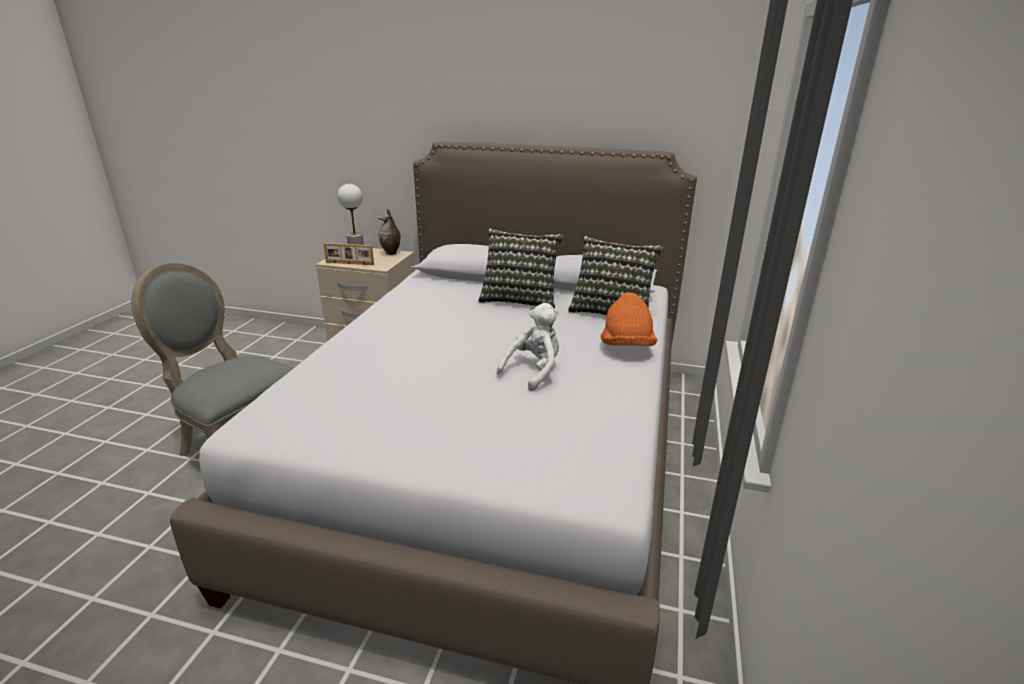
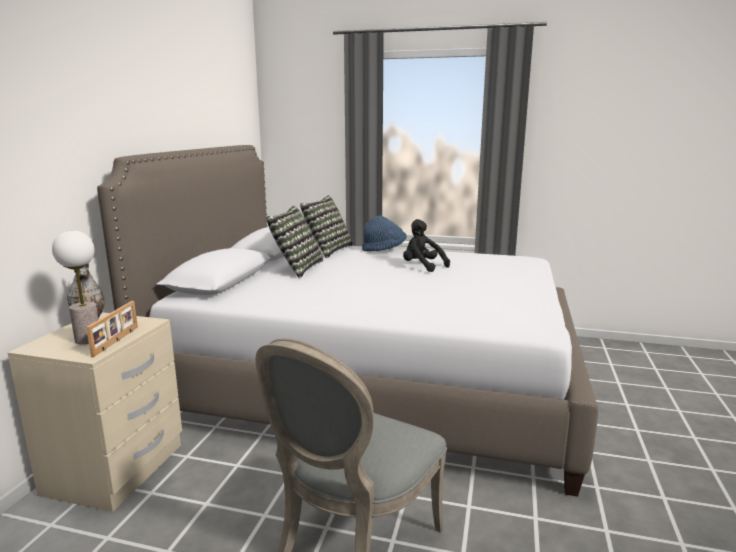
camera: 90 degrees left, 10 degrees down
(534, 372) = (422, 266): white plush toy -> black plush toy
(626, 347) = (384, 250): orange hat -> blue hat

